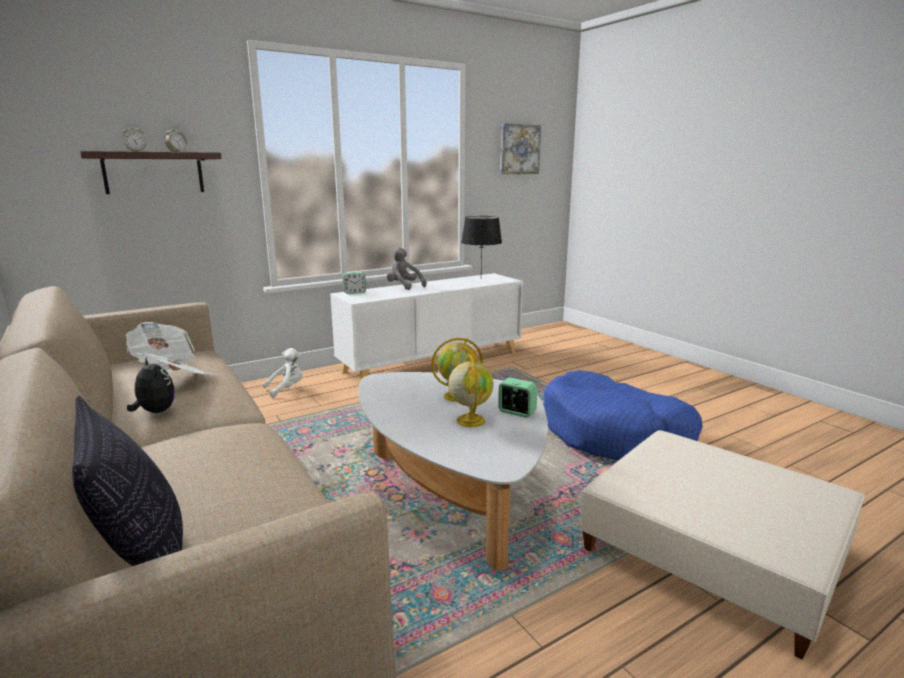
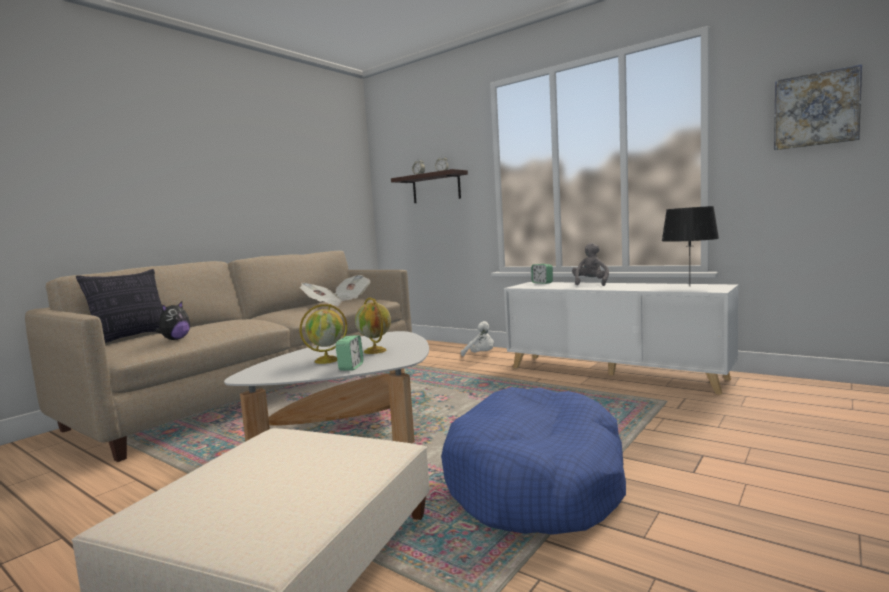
camera: 70 degrees right, 10 degrees down
(155, 412) = (281, 311): plush toy -> plush toy (175, 339)

